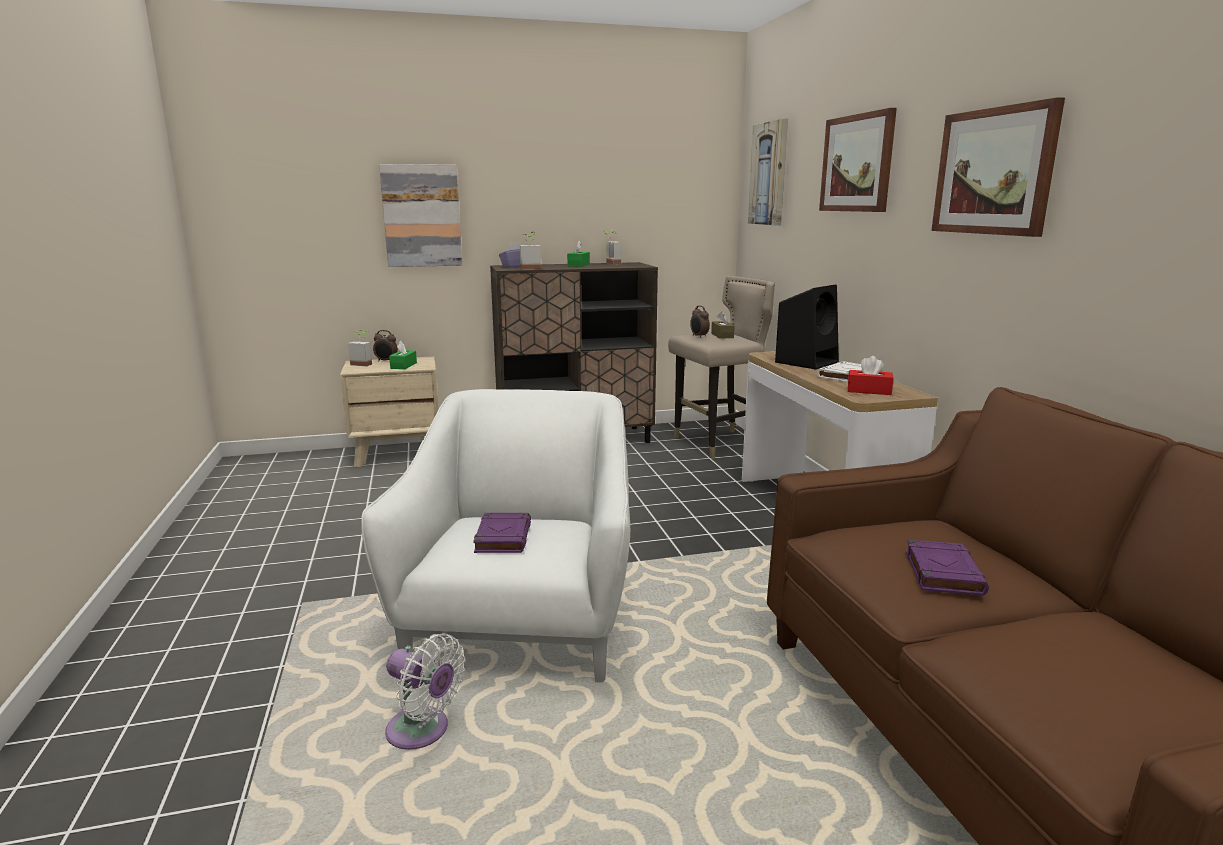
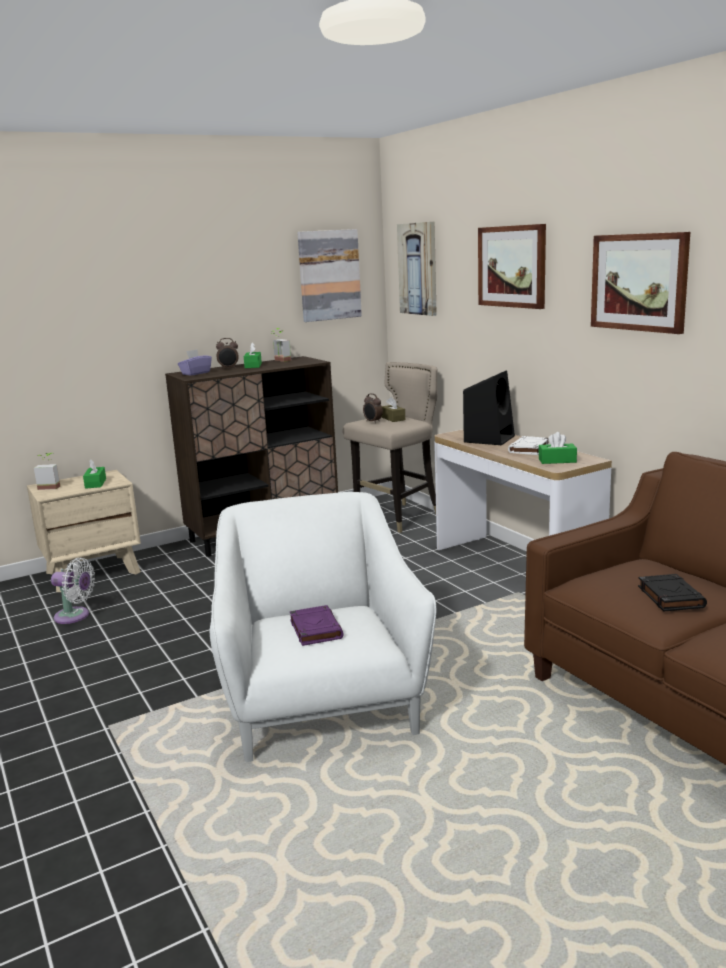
camera: 15 degrees left, 0 degrees up
(386, 361) = (72, 481): alarm clock -> alarm clock (228, 368)
(422, 216) = (93, 331): picture -> picture (329, 275)
(422, 732) = (297, 802): white fan -> white fan (75, 616)
(530, 268) = (213, 374): potted plant -> none
(869, 391) = (557, 460): red tissue box -> green tissue box
(942, 572) = (670, 597): purple book -> black book

